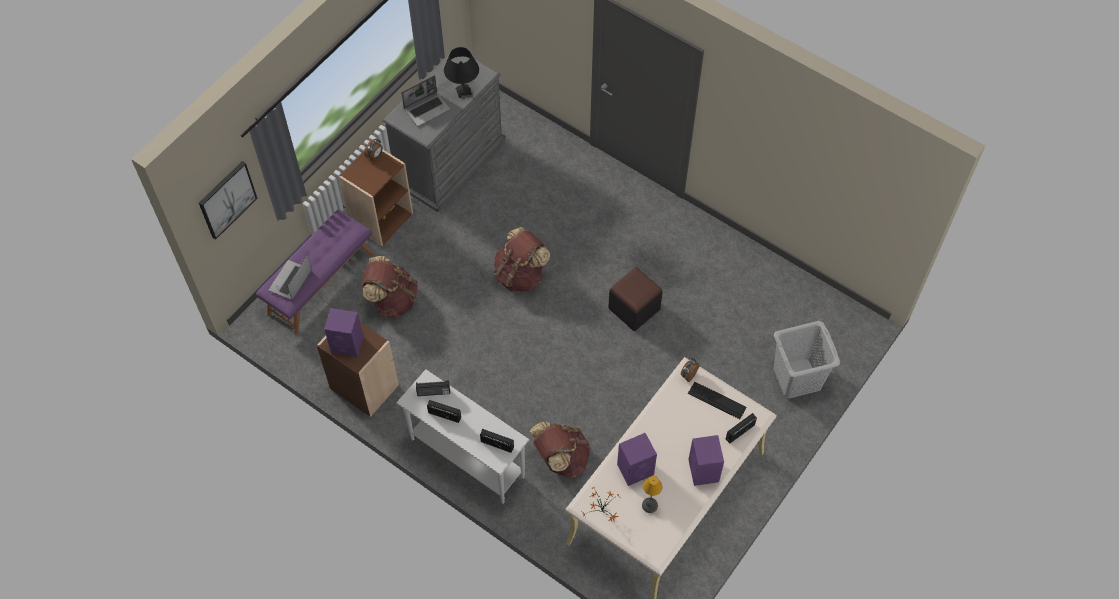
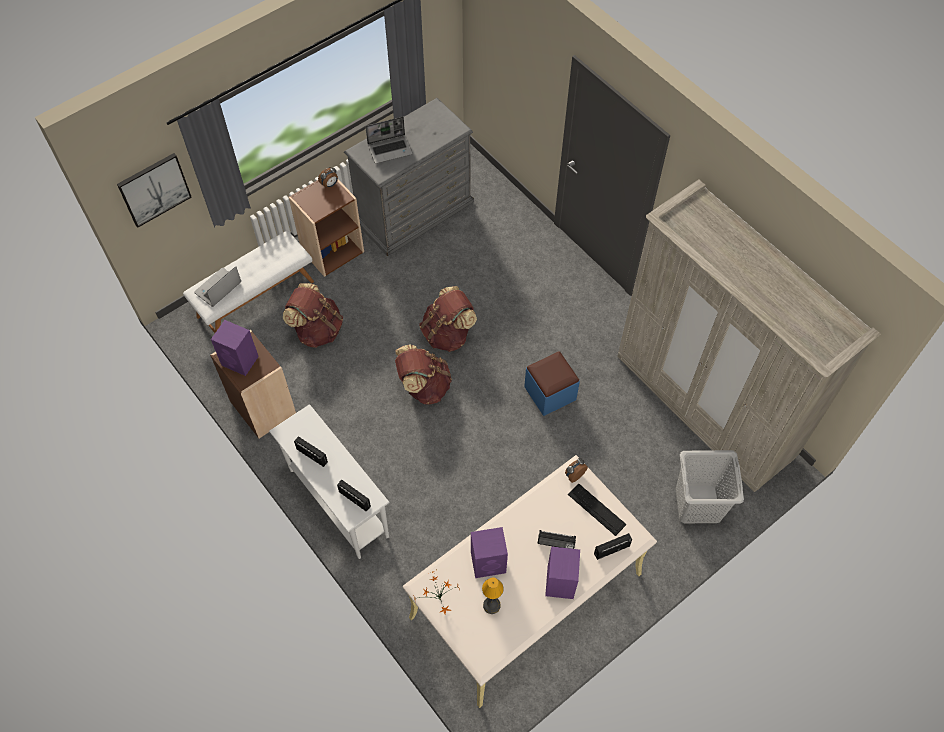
camera: 15 degrees right, 0 degrees up
(320, 283) = (255, 298): purple bench -> white bench
(433, 393) = (309, 430): radio -> radio (555, 544)
(463, 91) = (431, 140): black table lamp -> none
(561, 459) = (431, 527): brown backpack -> brown backpack (423, 386)
(634, 308) = (550, 393): black ottoman -> blue ottoman
(779, 287) = (705, 406): none -> beige wardrobe

